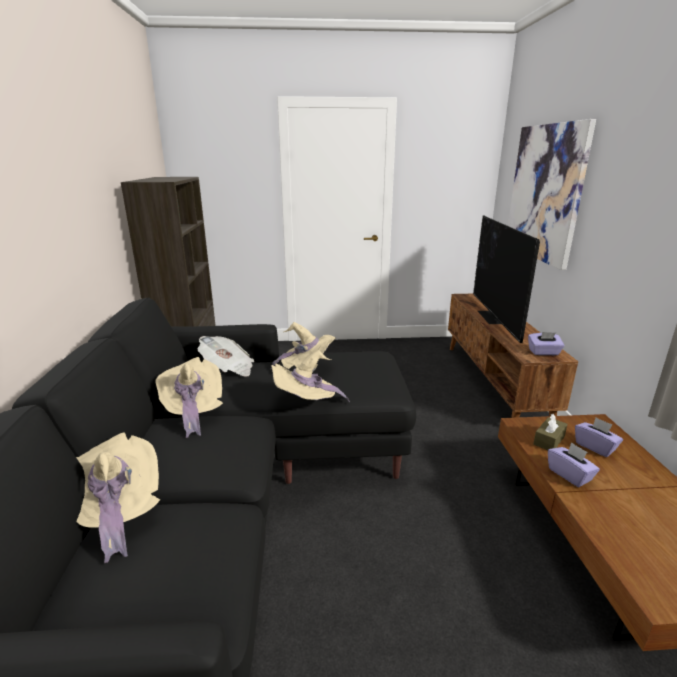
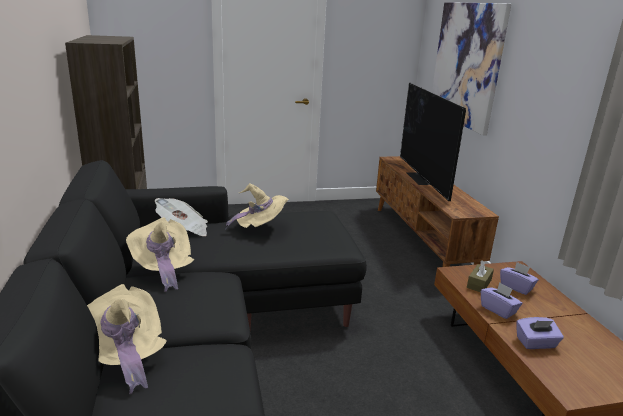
camera: 10 degrees left, 0 degrees up
(306, 404) = (268, 259): beige hat -> none
(543, 352) = (469, 209): purple tissue box -> purple tissue box (536, 343)

